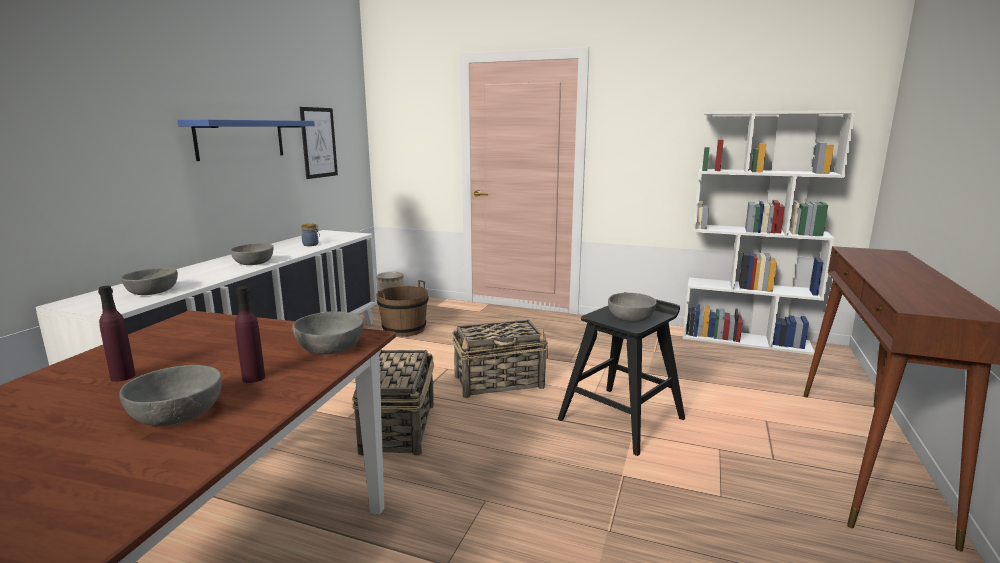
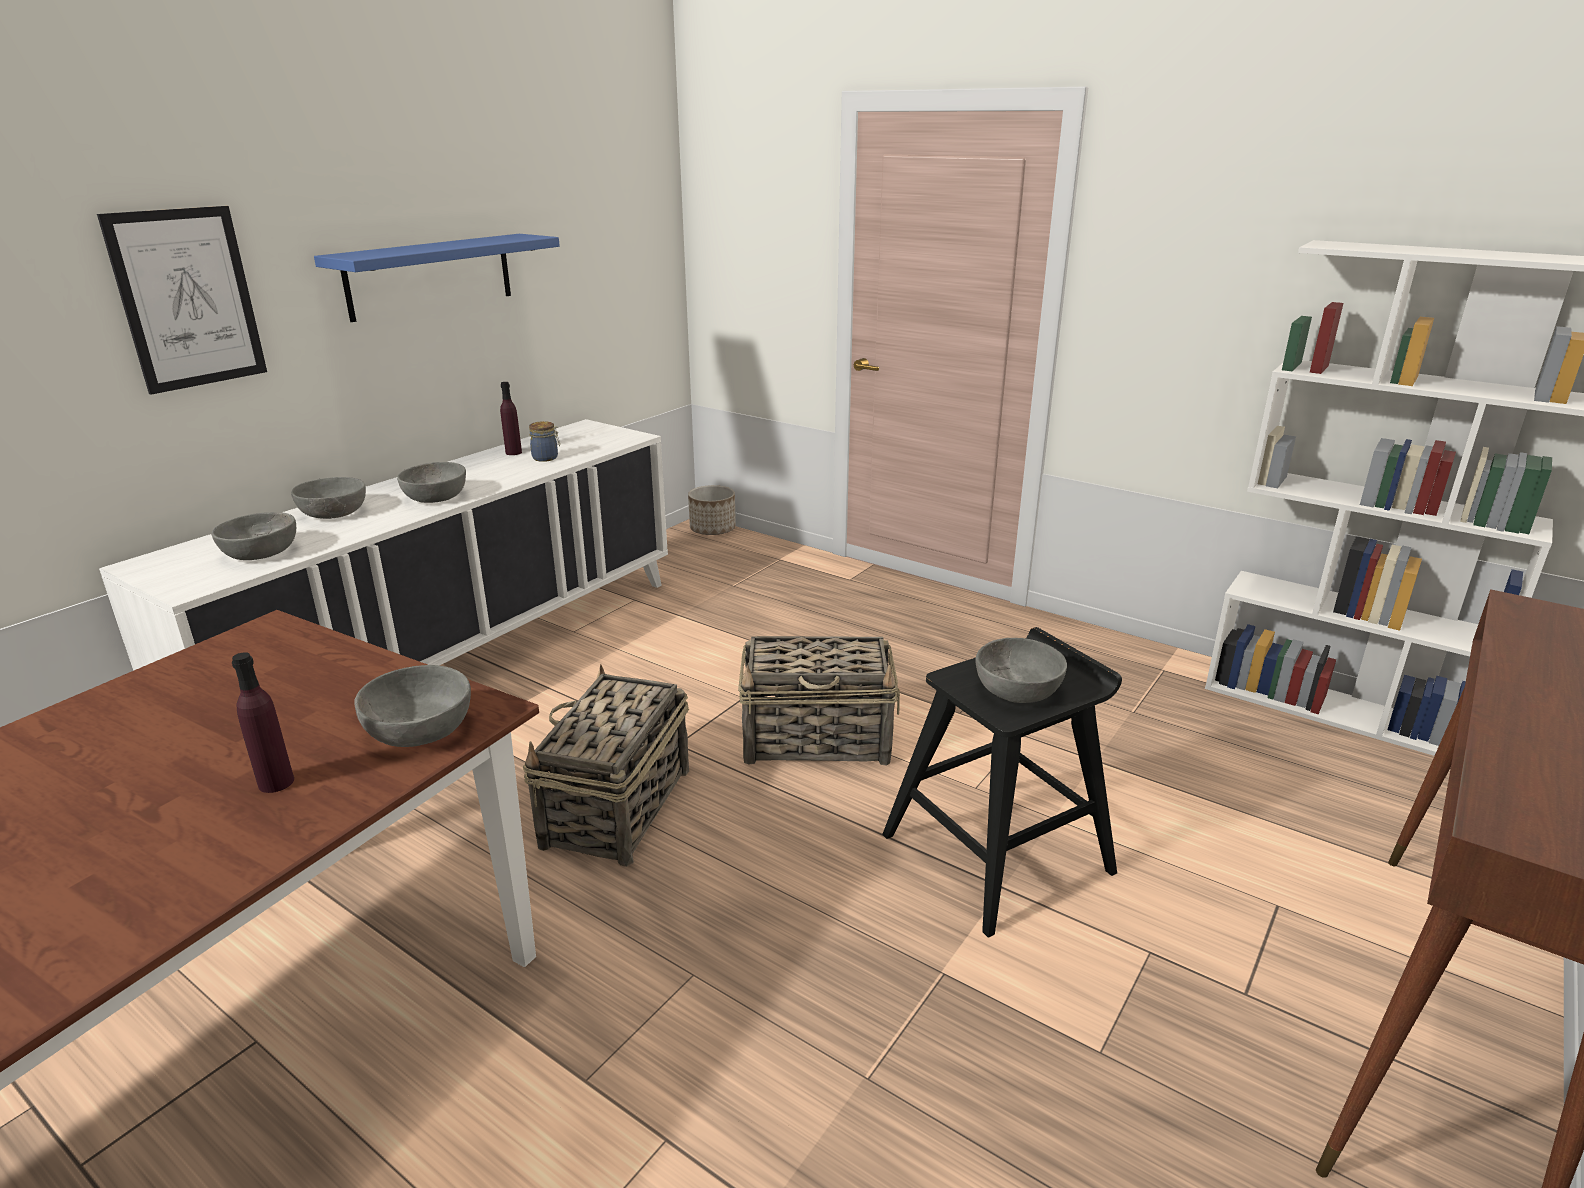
camera: 15 degrees right, 10 degrees up
(123, 377) = (115, 750): purple bottle -> purple bottle (513, 452)
(177, 413) = (140, 842): grey bowl -> grey bowl (333, 512)
(319, 142) = (581, 265): picture -> picture (187, 299)
(404, 329) = (706, 604): brown bucket -> none

